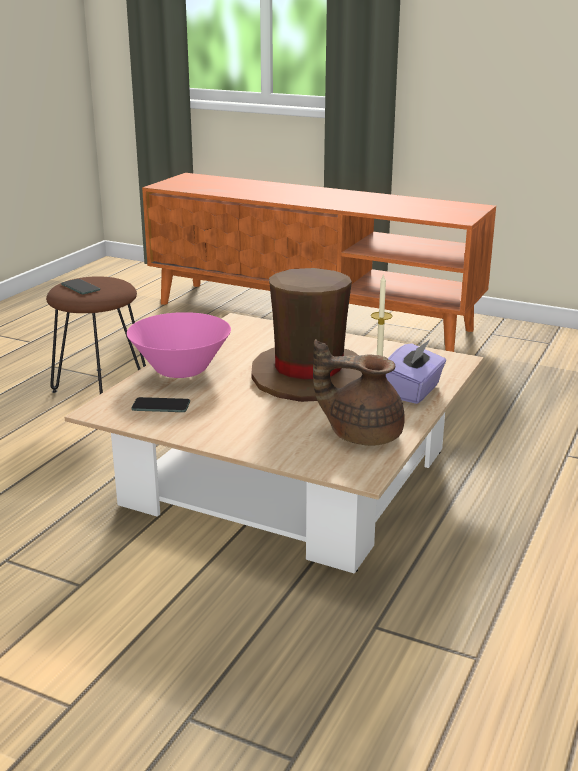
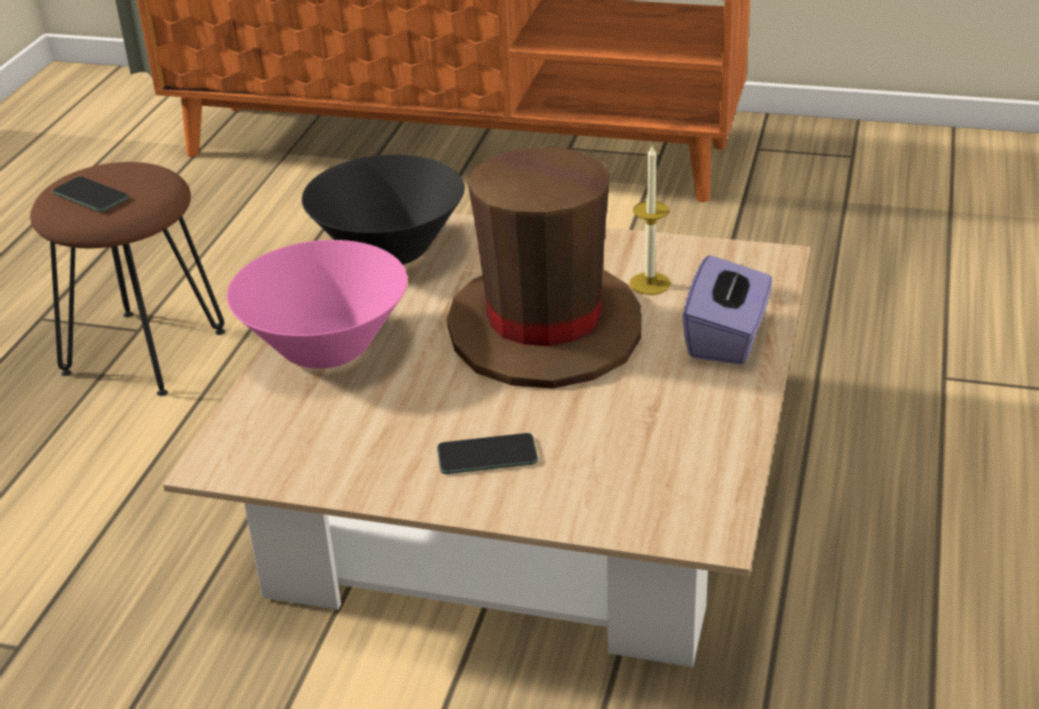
camera: 10 degrees left, 10 degrees up
(161, 406) = (322, 434): phone -> phone (487, 455)
(236, 333) = (389, 250): none -> black bowl
(362, 434) = (677, 444): brown teapot -> none

